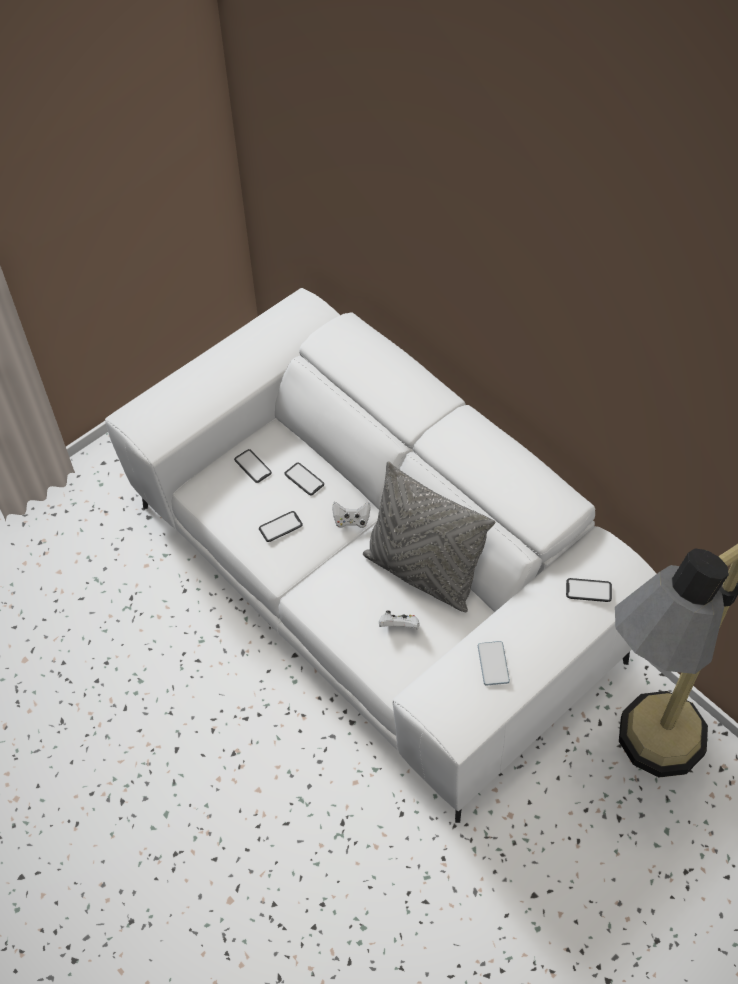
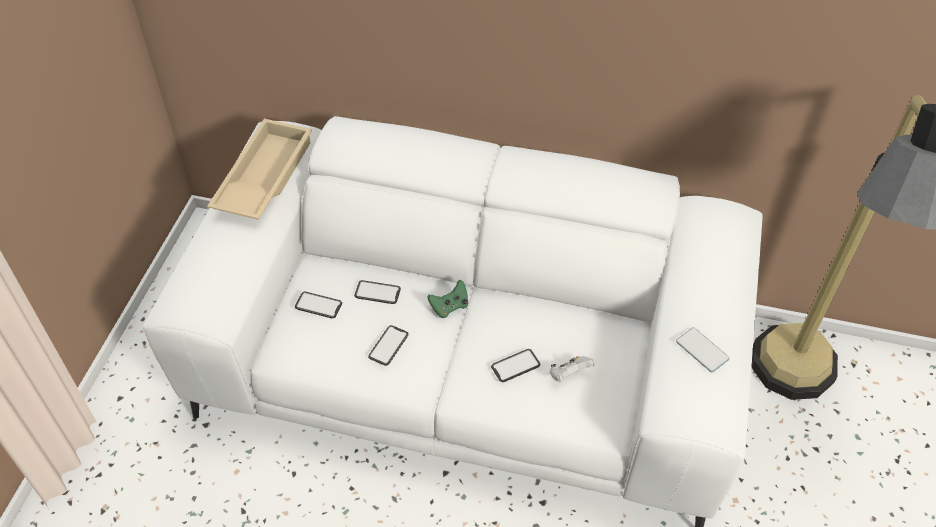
camera: 35 degrees left, 5 degrees down
(266, 339) = (263, 177): none -> beige tray
(351, 520) = (449, 307): white game controller -> green game controller
(422, 572) = (549, 318): grey pillow -> none
(588, 590) = (723, 248): phone -> phone (515, 366)

